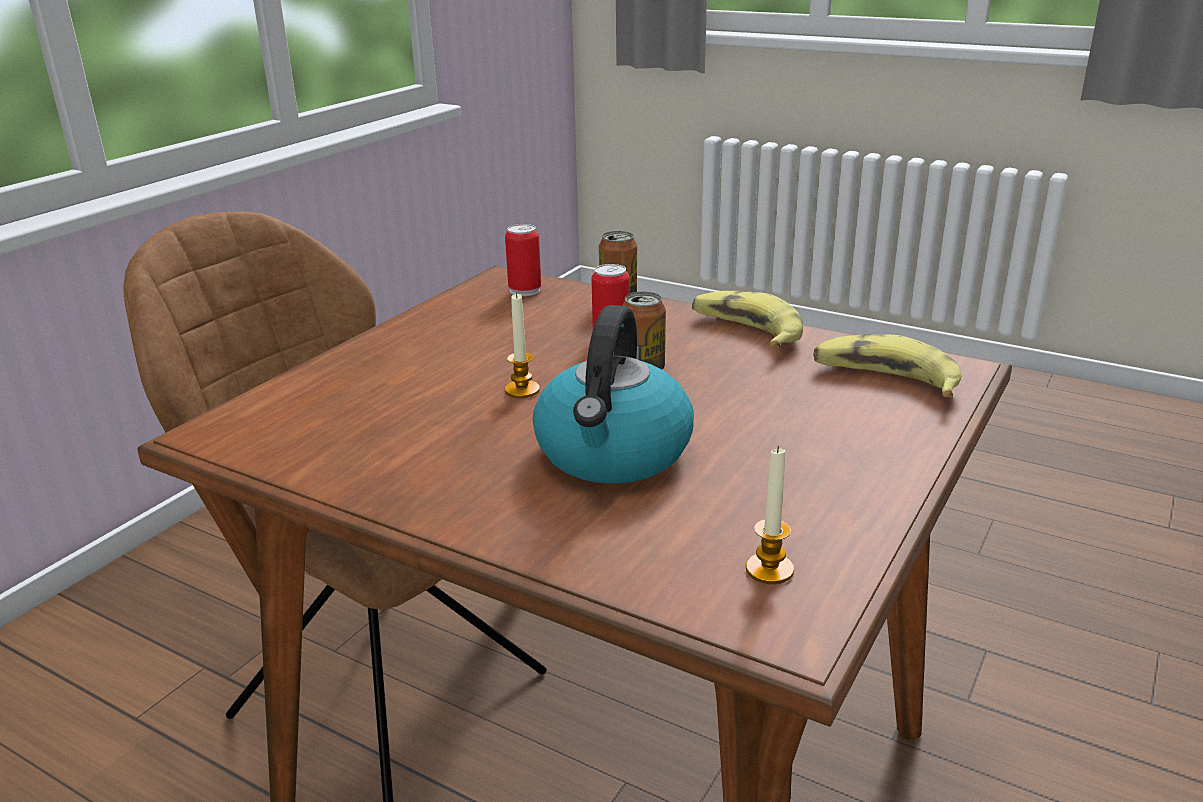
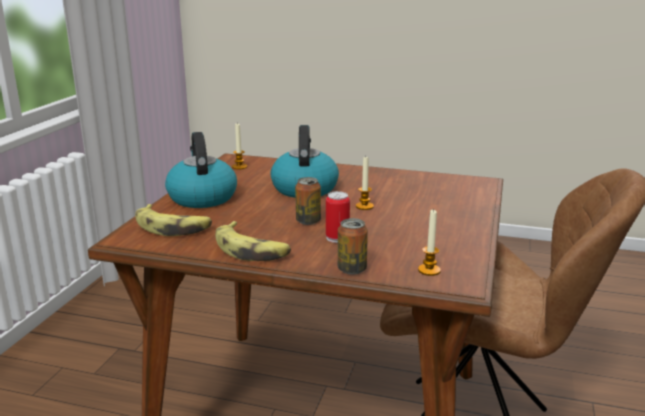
camera: 165 degrees right, 5 degrees down
(525, 290) = (429, 270): can -> candle
(852, 450) = (202, 197): none -> kettle

